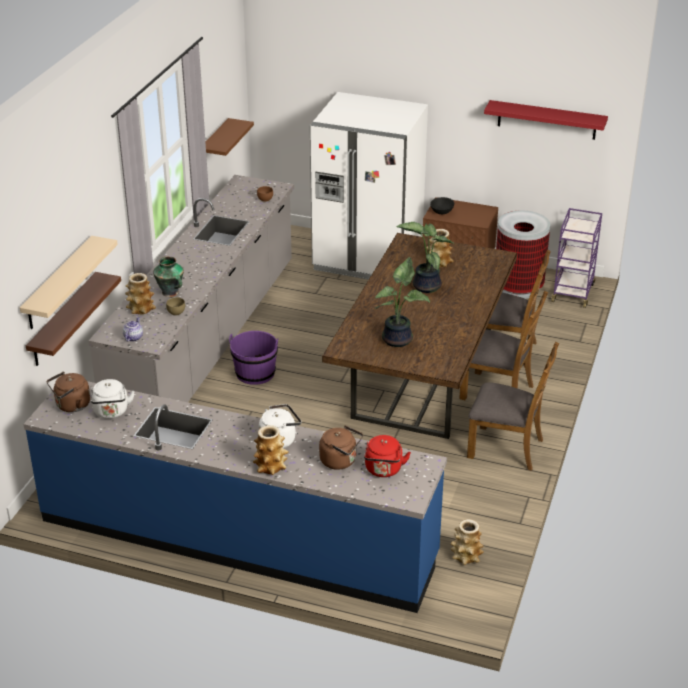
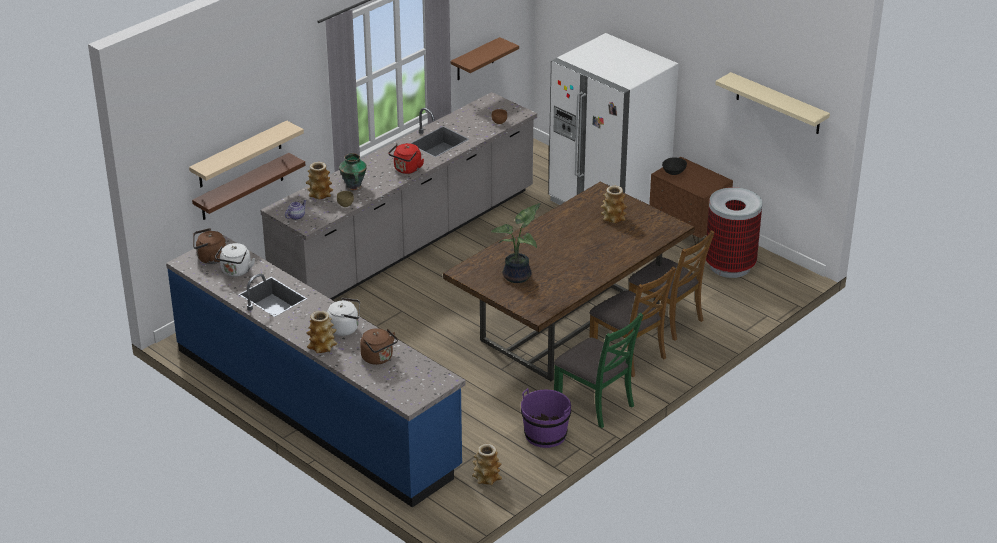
camera: 25 degrees right, 0 degrees up
(255, 373) = (428, 280): purple bucket -> purple bucket (545, 434)
(383, 470) = (406, 375): red kettle -> red kettle (407, 169)
(425, 286) = (582, 236): potted plant -> none
(506, 448) = (595, 403): brown chair -> green chair
(547, 120) = (778, 104): red shelf -> beige shelf
(572, 292) = (780, 283): purple cart -> none

